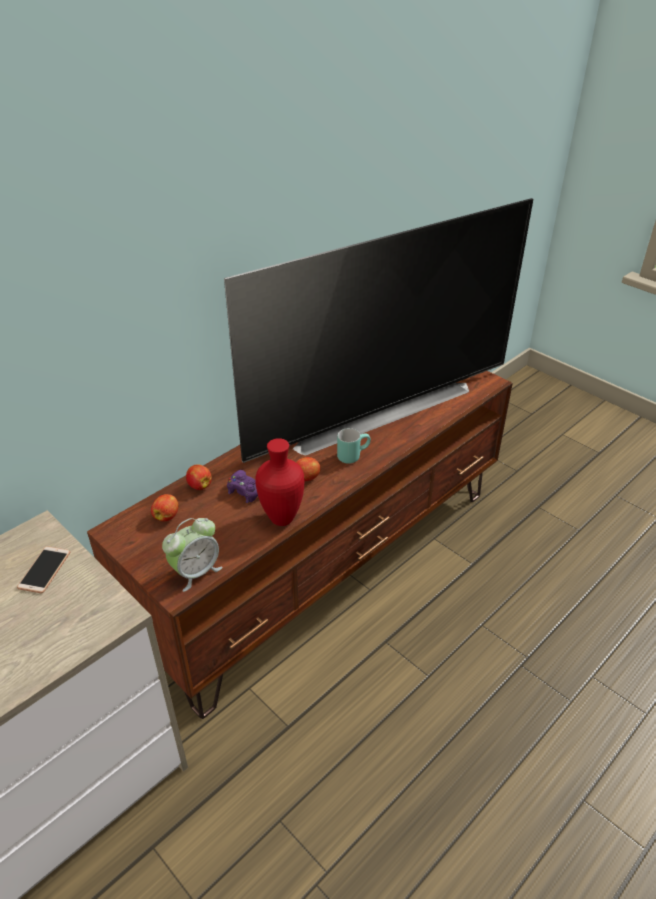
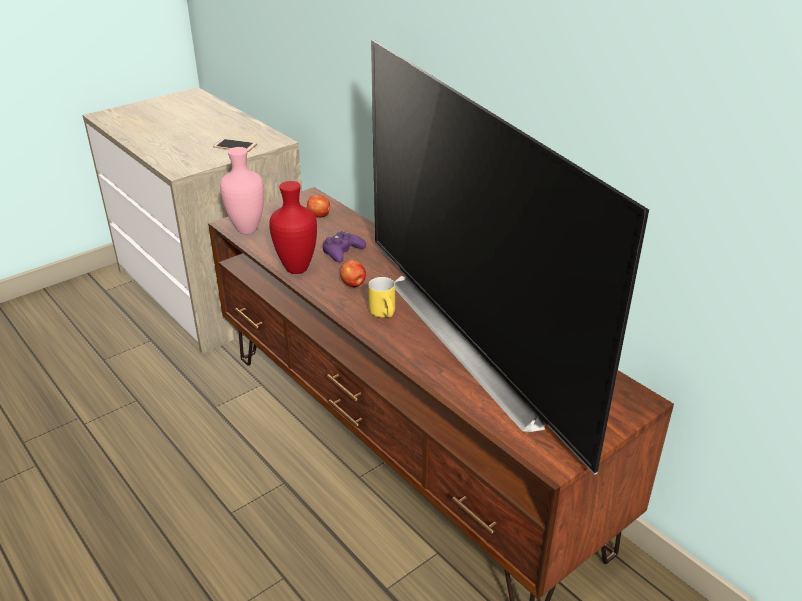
camera: 95 degrees right, 5 degrees down
(196, 572) = (248, 230): alarm clock -> pink vase
(199, 486) = (356, 229): apple -> none
(352, 455) = (386, 314): turquoise mug -> yellow mug

